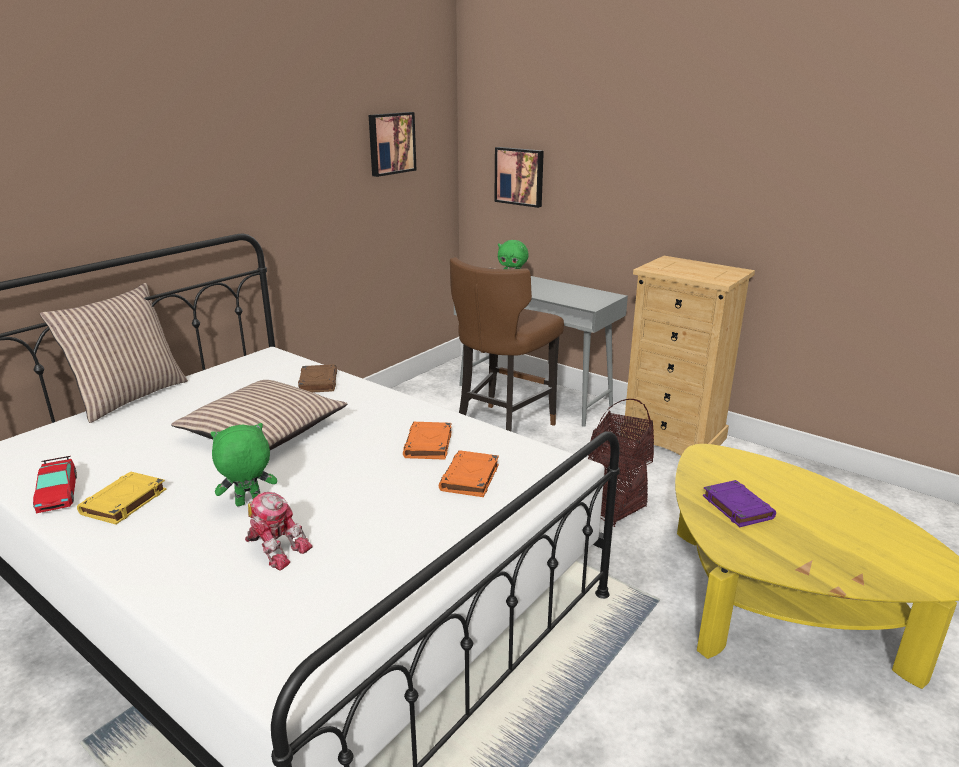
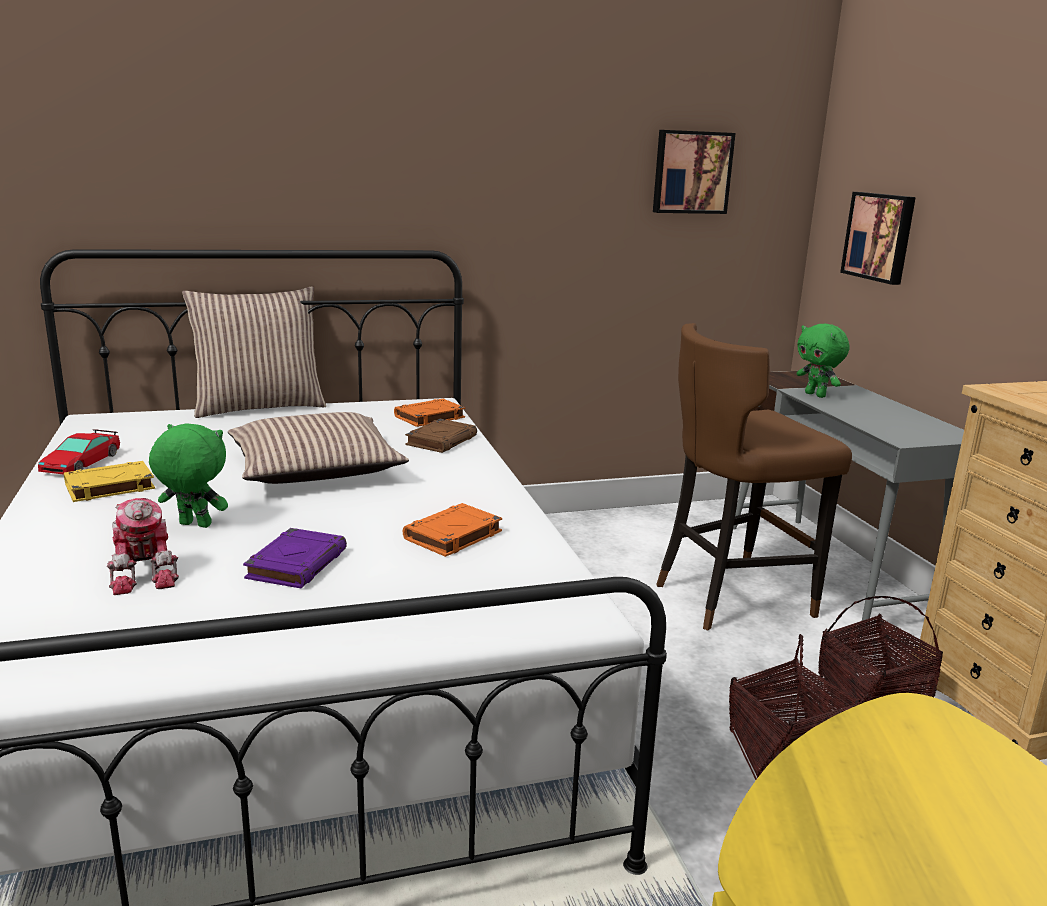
camera: 35 degrees right, 5 degrees down
(470, 478) = (440, 587): orange book -> orange book (429, 417)
(736, 507) = (872, 813): purple book -> purple book (297, 564)

